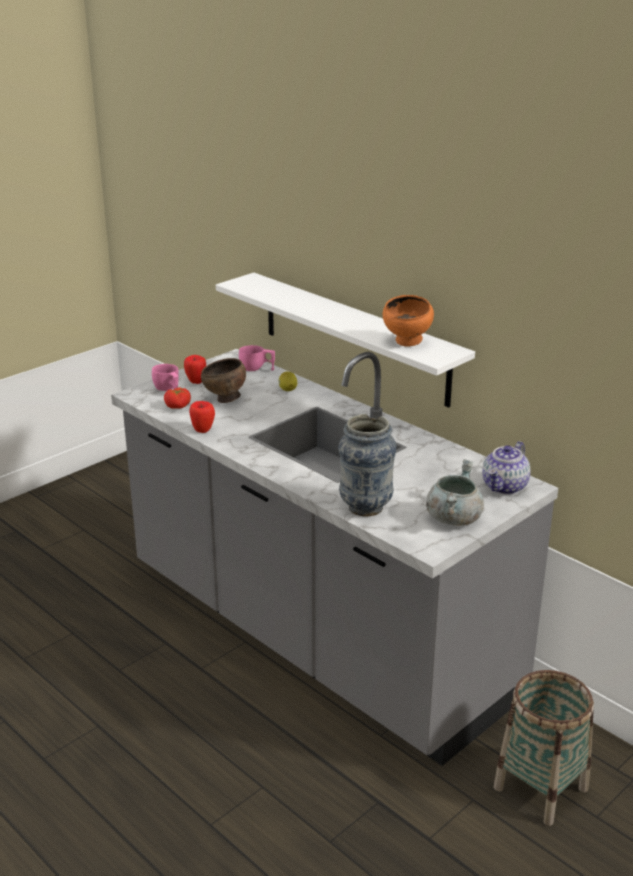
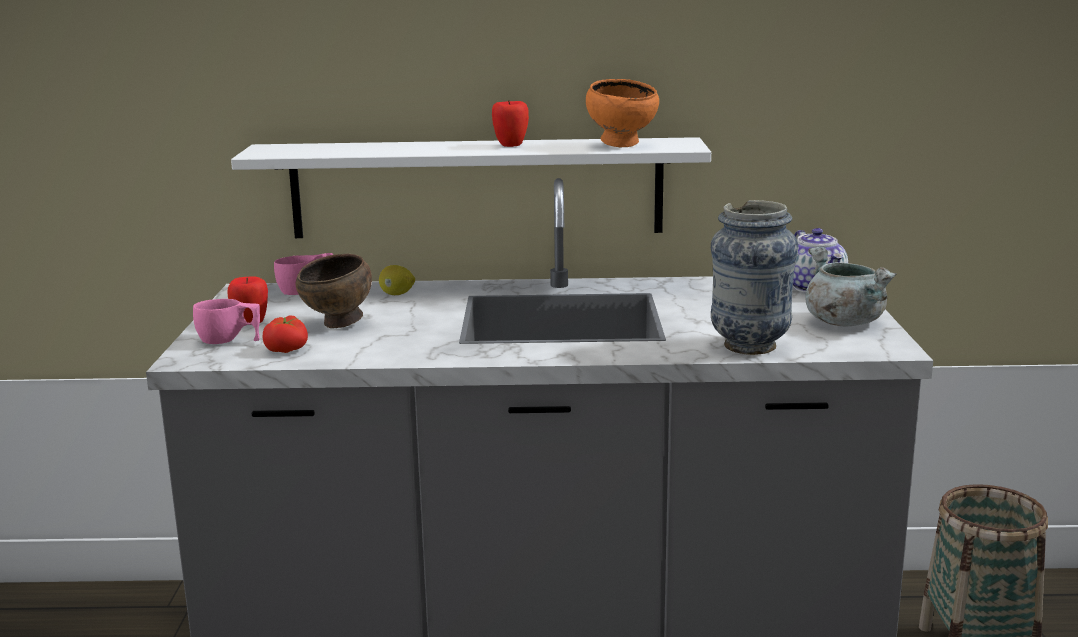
camera: 45 degrees left, 10 degrees down
(203, 430) = (384, 357): apple -> apple (511, 145)

